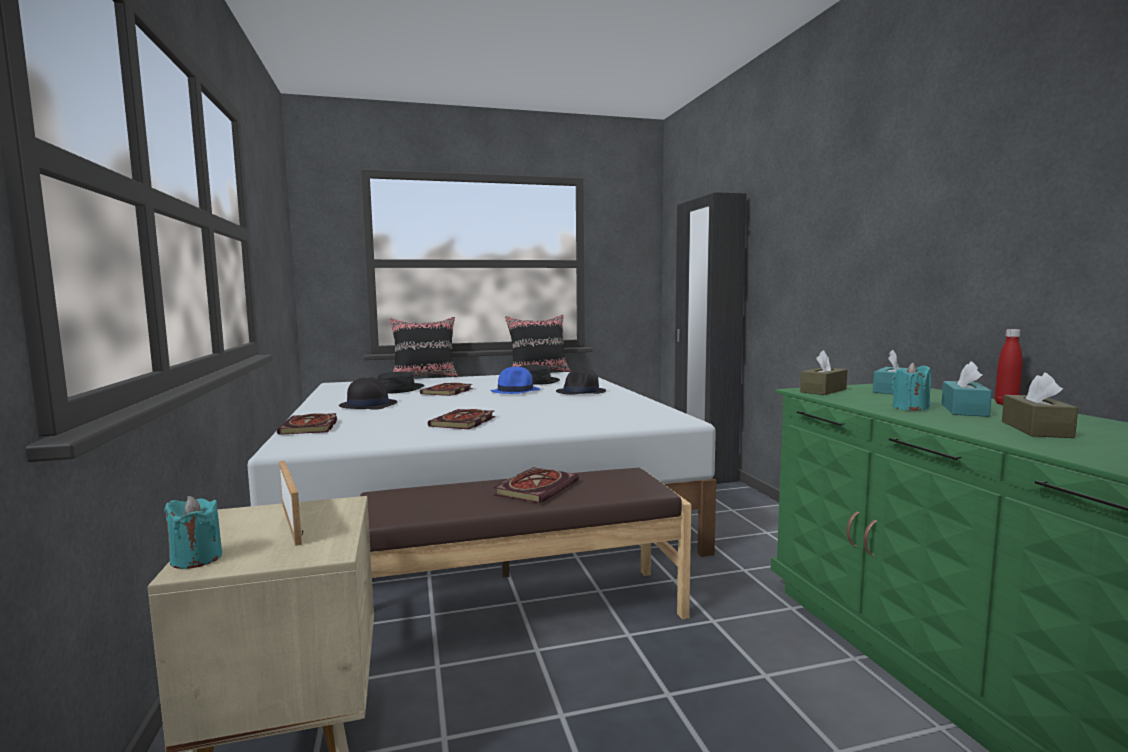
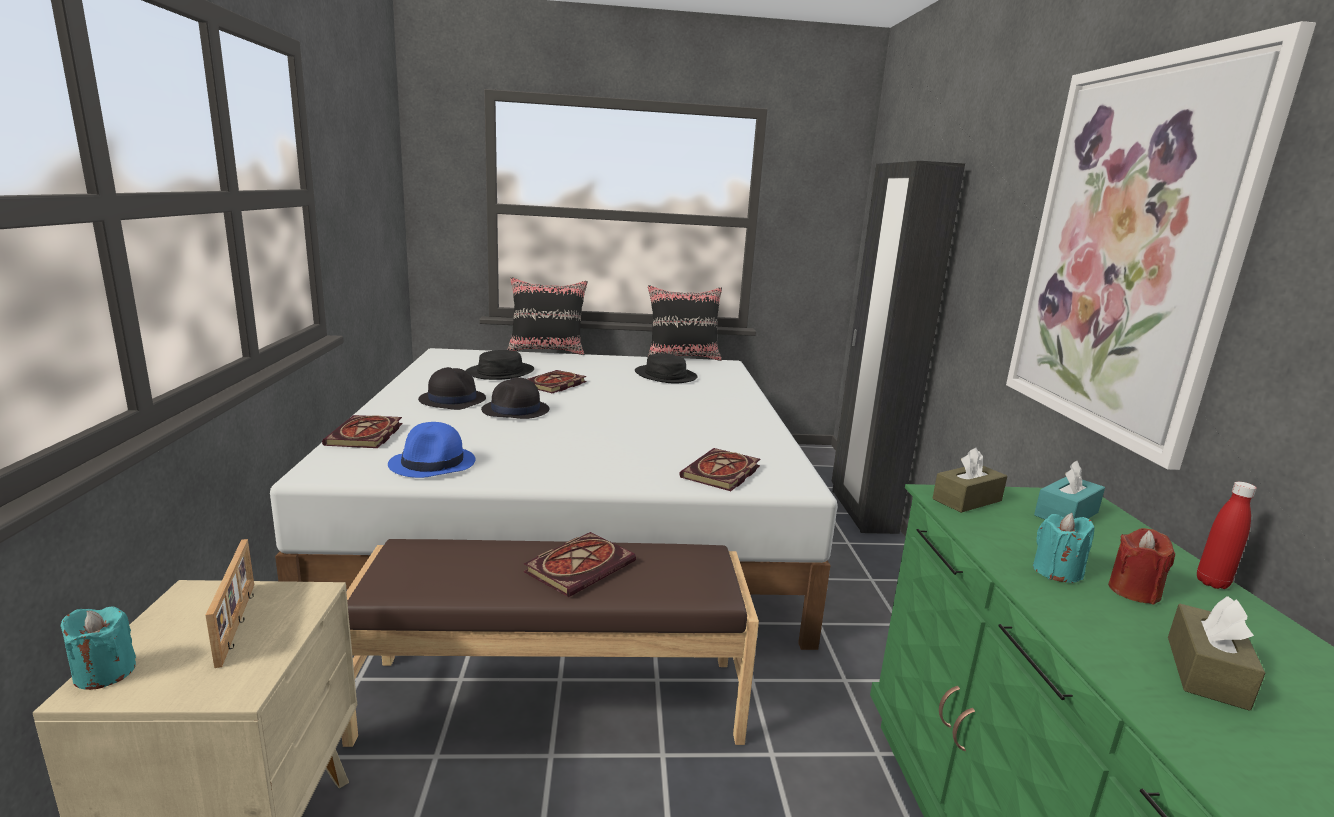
camera: 10 degrees right, 10 degrees up
(463, 422) = (535, 451): book -> book (721, 473)
(515, 391) = (633, 393): blue hat -> blue hat (433, 463)
(581, 392) = (709, 406): black hat -> black hat (516, 411)
(886, 217) = (1127, 251): none -> picture
(964, 410) = (1133, 591): turquoise tissue box -> red candle

